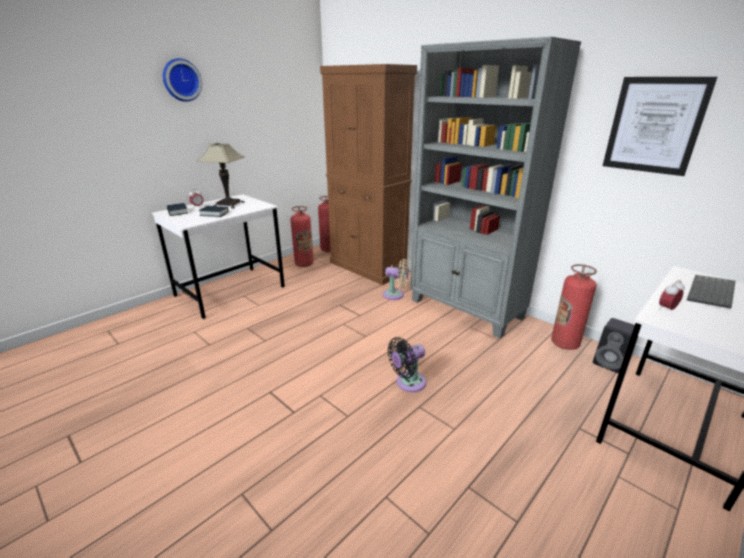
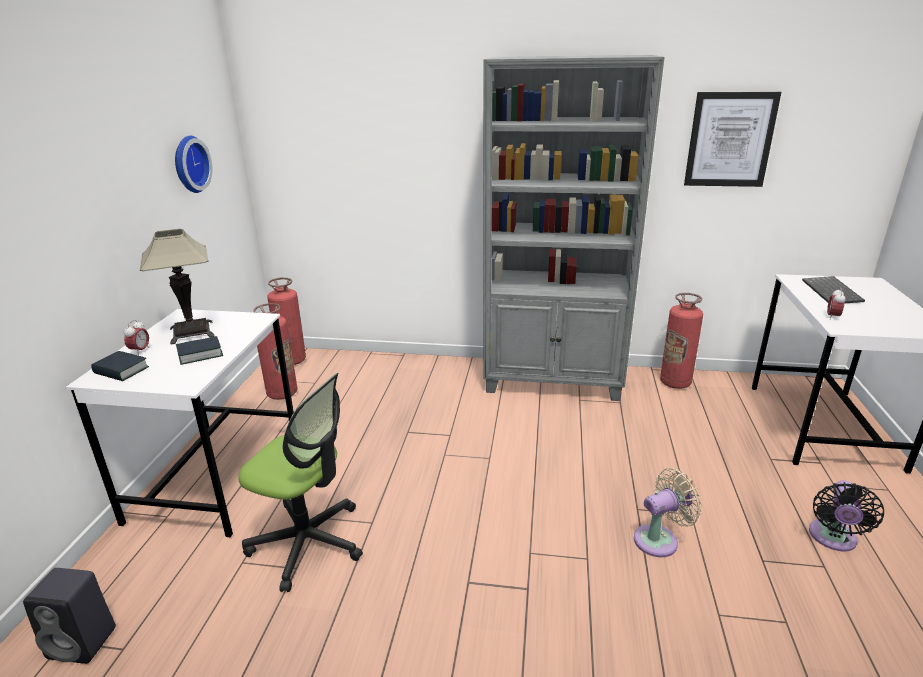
camera: 35 degrees left, 0 degrees up
(181, 80) = (67, 127): wall clock -> wall clock (189, 164)
(228, 336) = (308, 542): none -> office chair
(368, 267) = (380, 368): brown cabinet -> none
(395, 295) = (459, 392): beige fan -> beige fan (659, 539)
(408, 383) = (598, 490): black fan -> black fan (832, 539)
(611, 363) = (727, 387): black speaker -> black speaker (84, 642)

